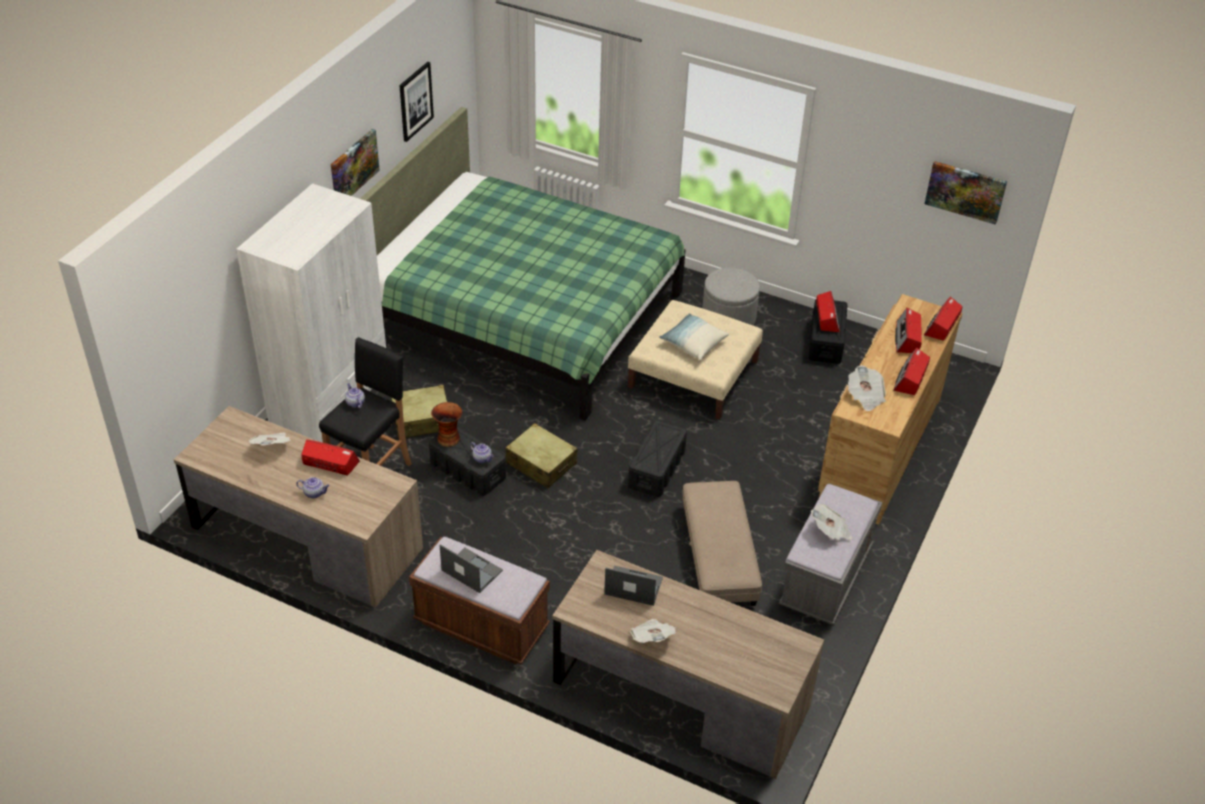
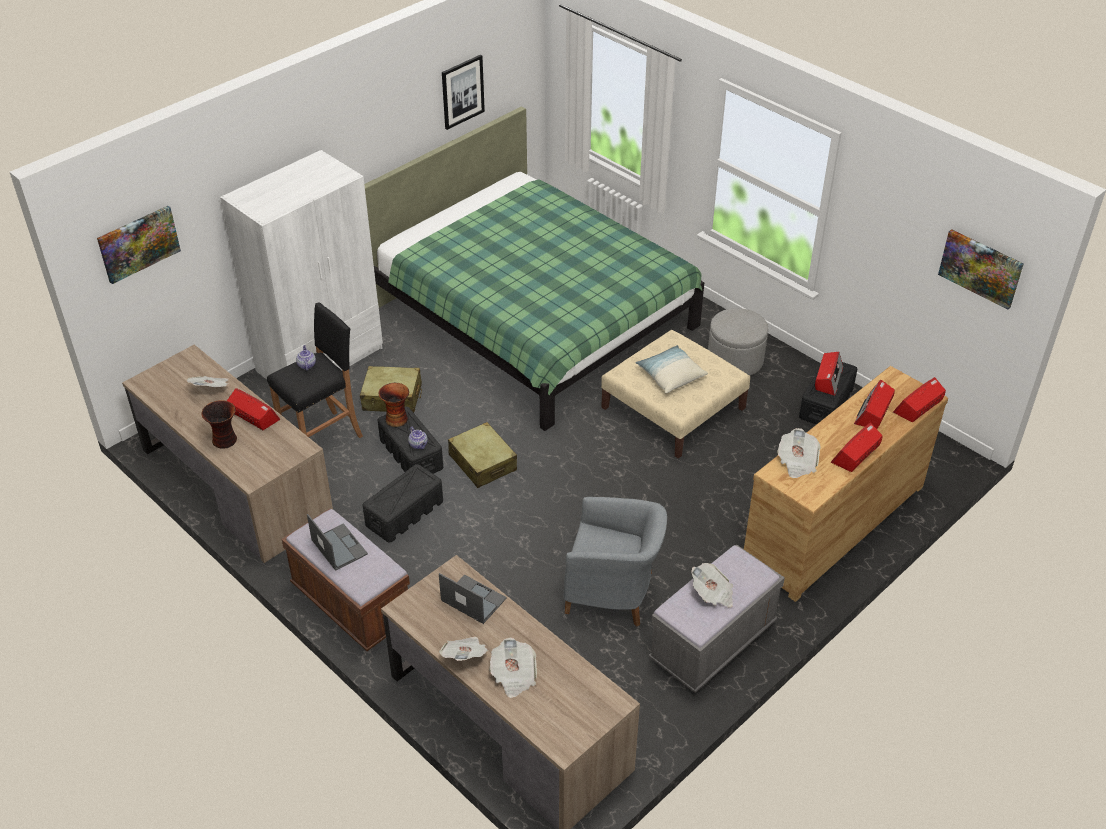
camera: 20 degrees right, 0 degrees up
(314, 493) = (225, 440): teapot -> vase
(353, 166) = (378, 143): picture -> picture (138, 243)
(656, 469) = (591, 493): black storage box -> black storage box (404, 514)
(704, 644) = (513, 676): none -> newspaper
(718, 555) = (613, 592): beige ottoman -> grey armchair

